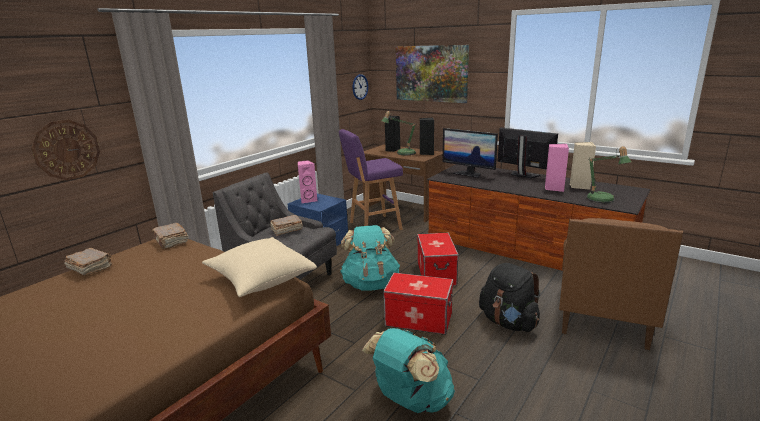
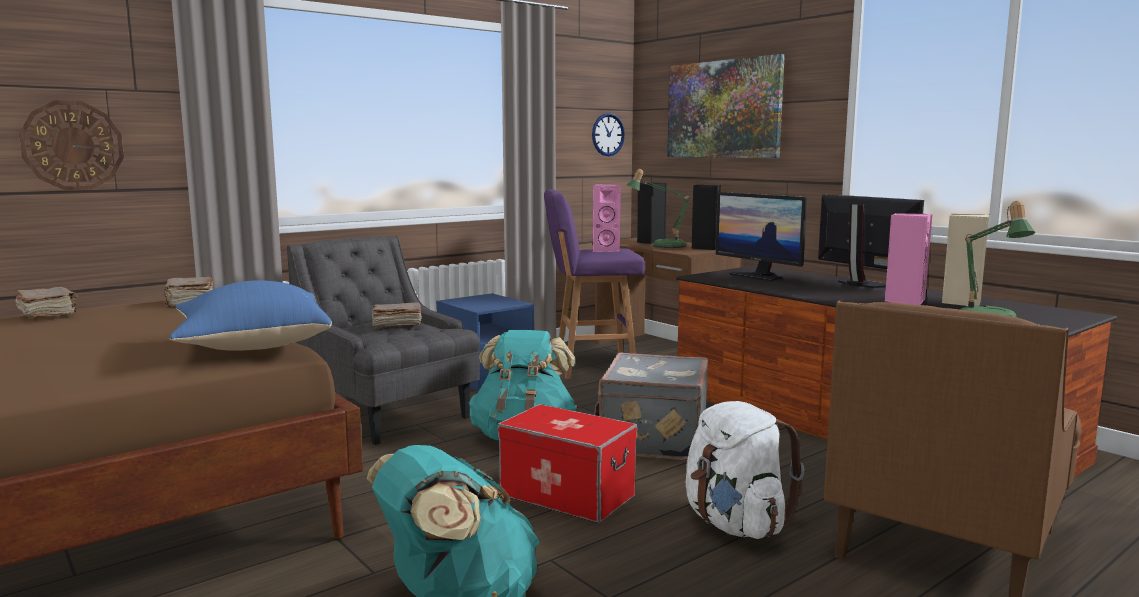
camera: 15 degrees right, 10 degrees down
(260, 280) = (252, 346): beige pillow -> blue pillow
(308, 200) = (473, 299): pink speaker -> pink speaker (605, 250)
(436, 274) = (652, 439): storage box -> grey suitcase
(508, 322) = (735, 524): black backpack -> white backpack

